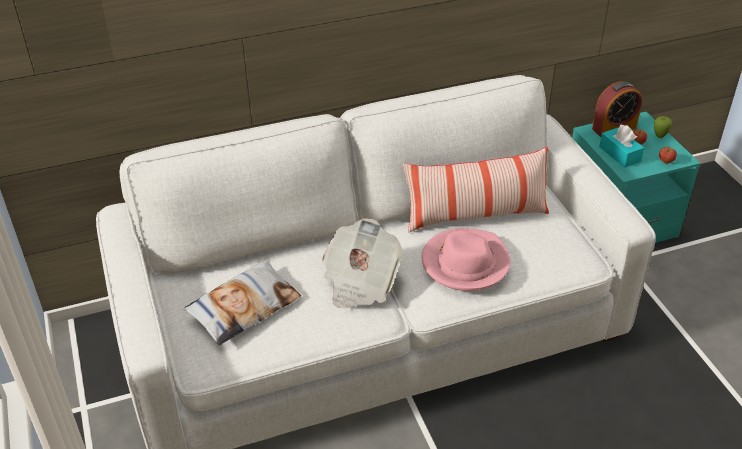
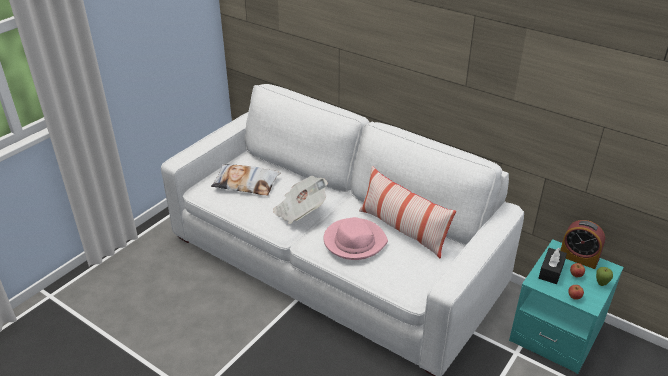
camera: 55 degrees right, 5 degrees down
(619, 154) = (551, 271): turquoise tissue box -> black tissue box

